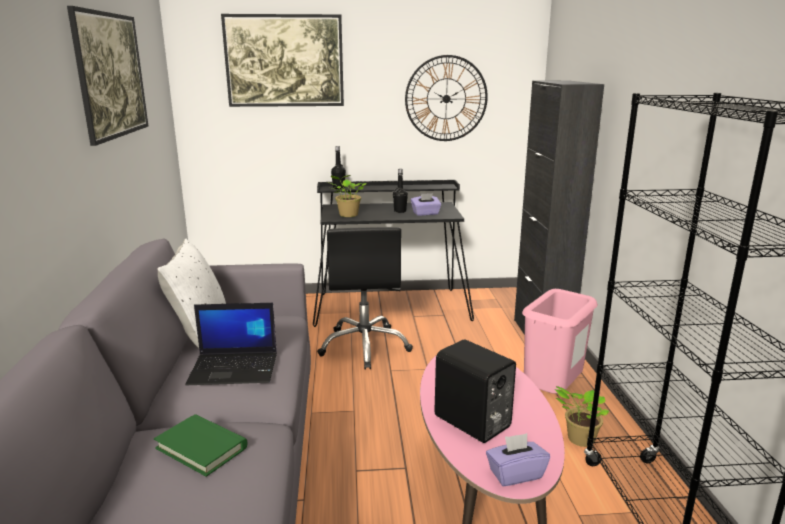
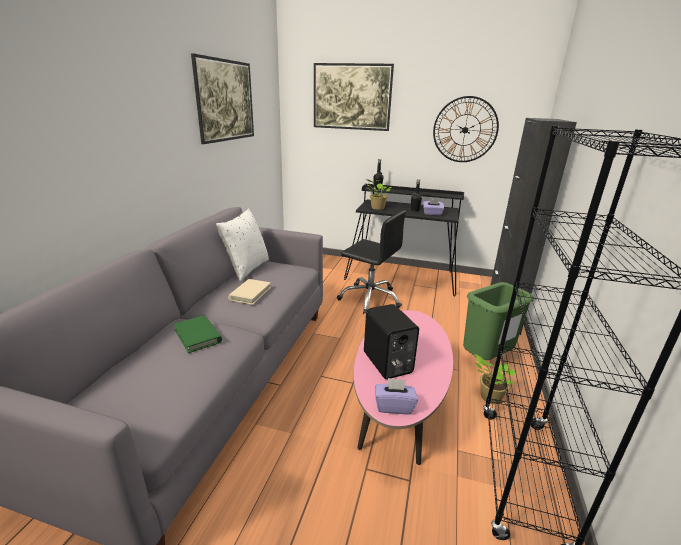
camera: 20 degrees right, 5 degrees up
(235, 368) = (250, 293): laptop -> beige book
(365, 346) = (370, 298): black office chair -> black office chair turned 75 degrees counterclockwise
(552, 395) = (486, 360): pink trash can -> green trash can

